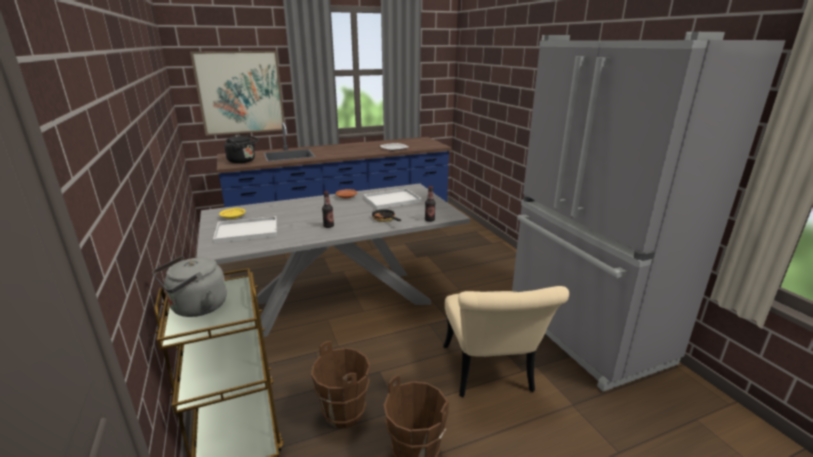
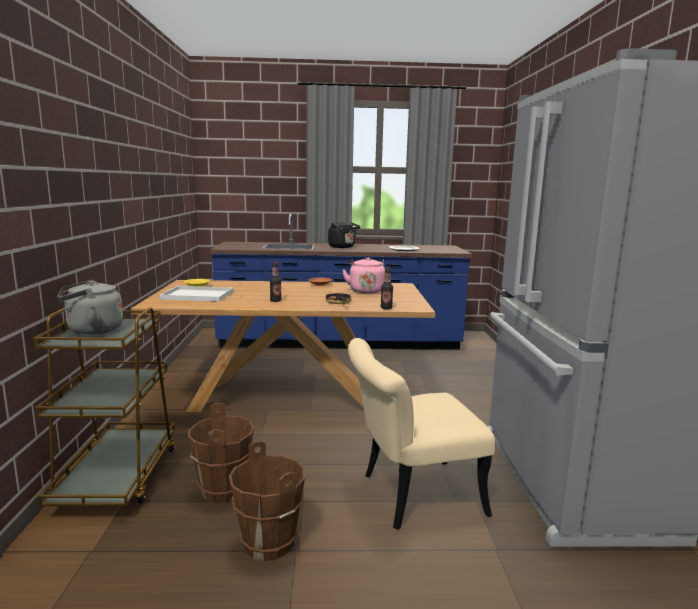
camera: 20 degrees right, 10 degrees down
(240, 93) = (257, 184): picture -> none
(243, 161) = (240, 246): black kettle -> black kettle (343, 247)
(338, 301) = (291, 397): grey dining table -> brown dining table
(392, 199) = (366, 290): white tray -> pink kettle
(490, 375) = (410, 496): beige chair -> beige chair turned 60 degrees clockwise

